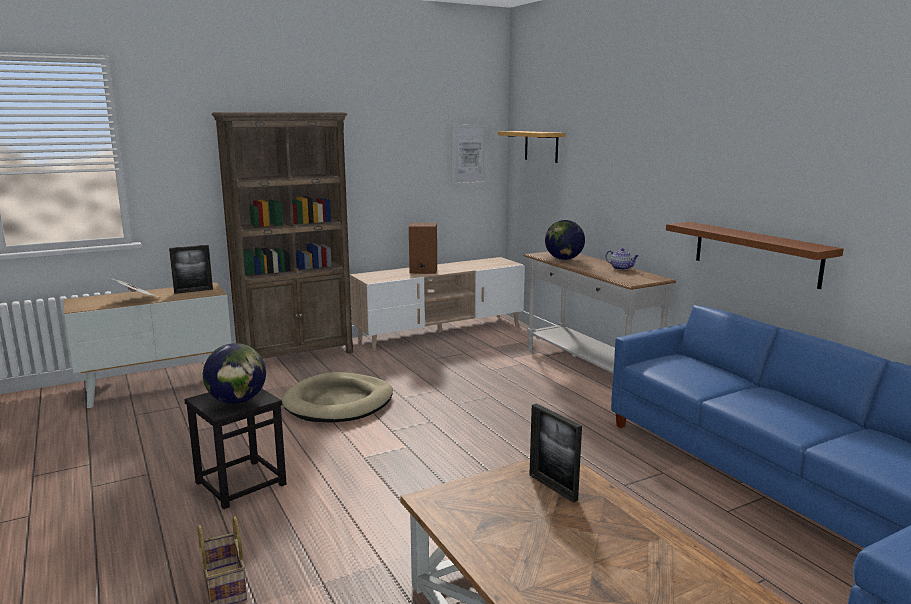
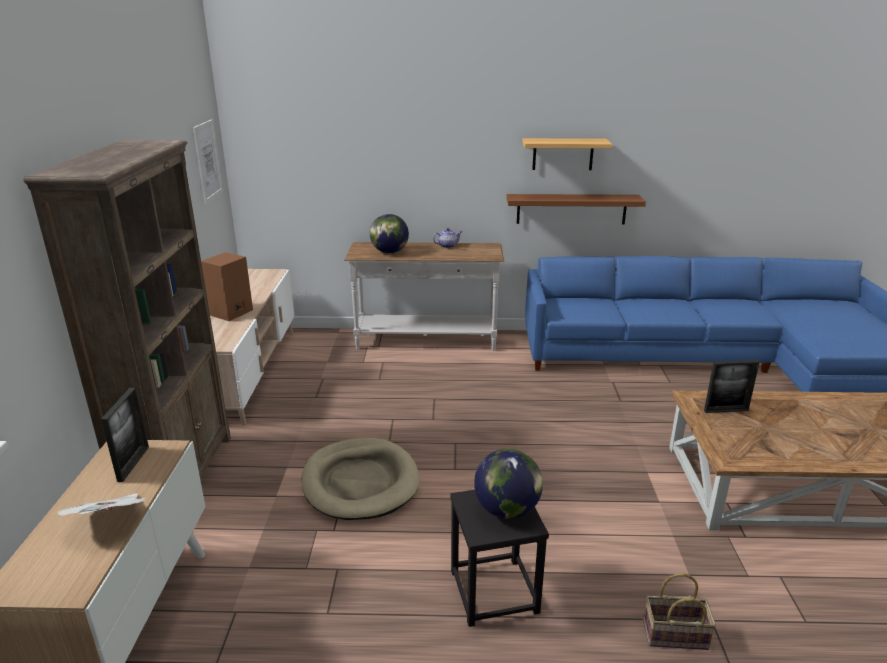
camera: 60 degrees left, 10 degrees up
(541, 146) = (292, 140): shelf -> shelf (563, 154)

